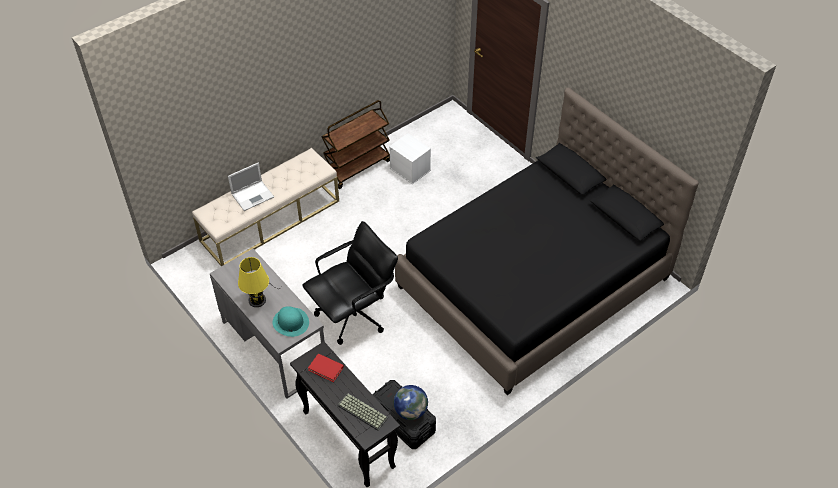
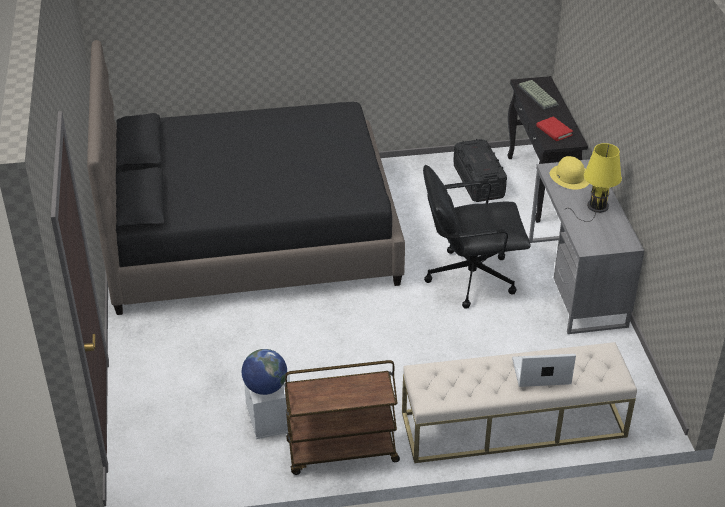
camera: 150 degrees left, 10 degrees down
(290, 322) = (570, 176): turquoise hat -> yellow hat
(411, 411) = (475, 153): globe -> globe (265, 387)

